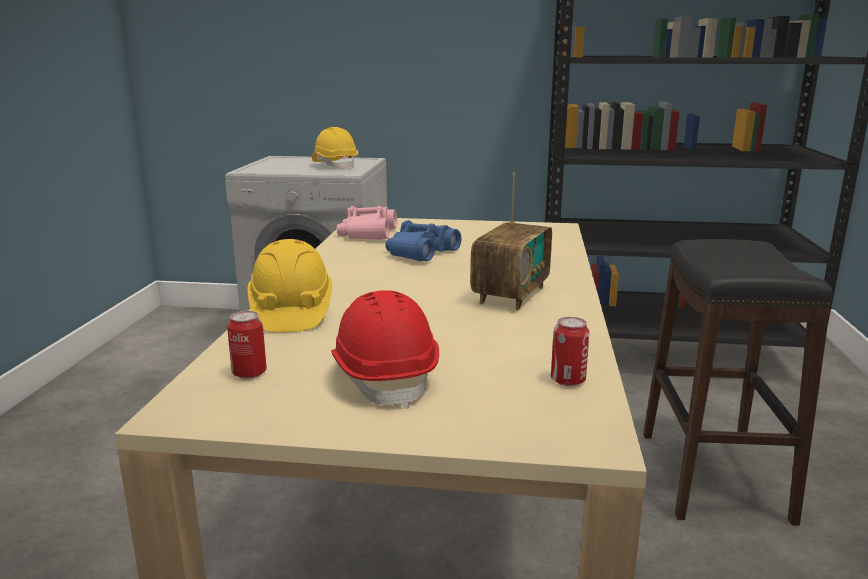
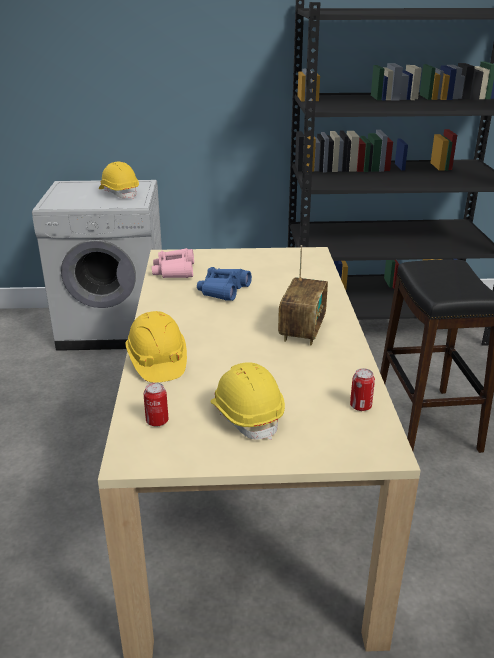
camera: 10 degrees left, 10 degrees up
(385, 377) = (247, 415): red hard hat -> yellow hard hat

